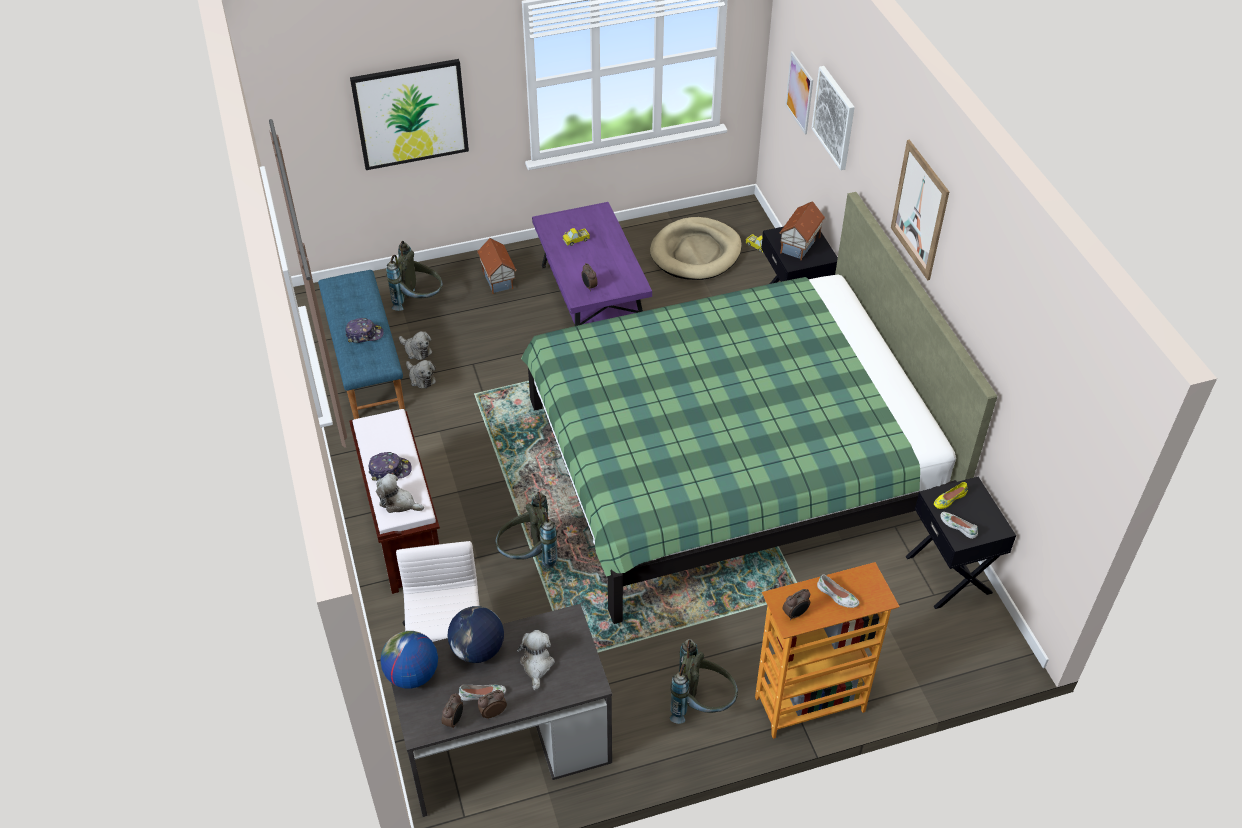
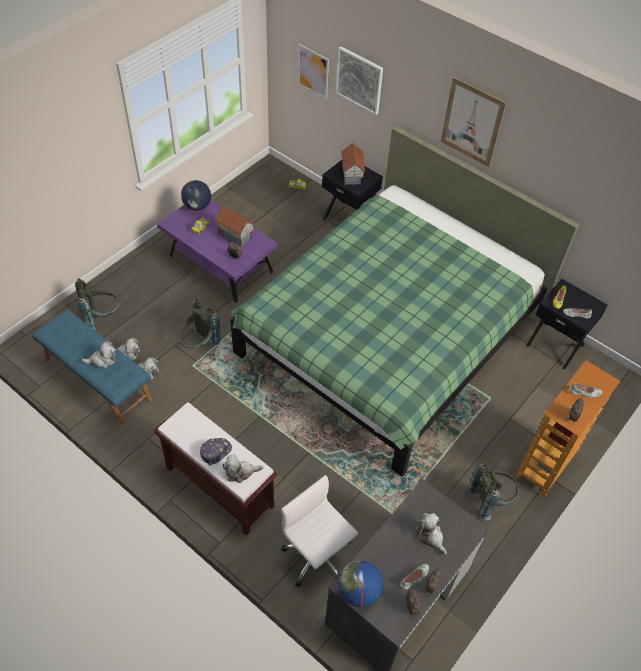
camera: 35 degrees left, 5 degrees up
(364, 334) = (102, 360): cap -> plush toy
(410, 114) = (55, 180): picture -> none
(478, 650) = (386, 548): globe -> globe (197, 206)
(499, 279) = (146, 277): toy house -> toy house (236, 235)
(528, 556) = (315, 460): grey backpack -> grey backpack (199, 344)
(696, 252) = (262, 206): beige dog bed -> none

